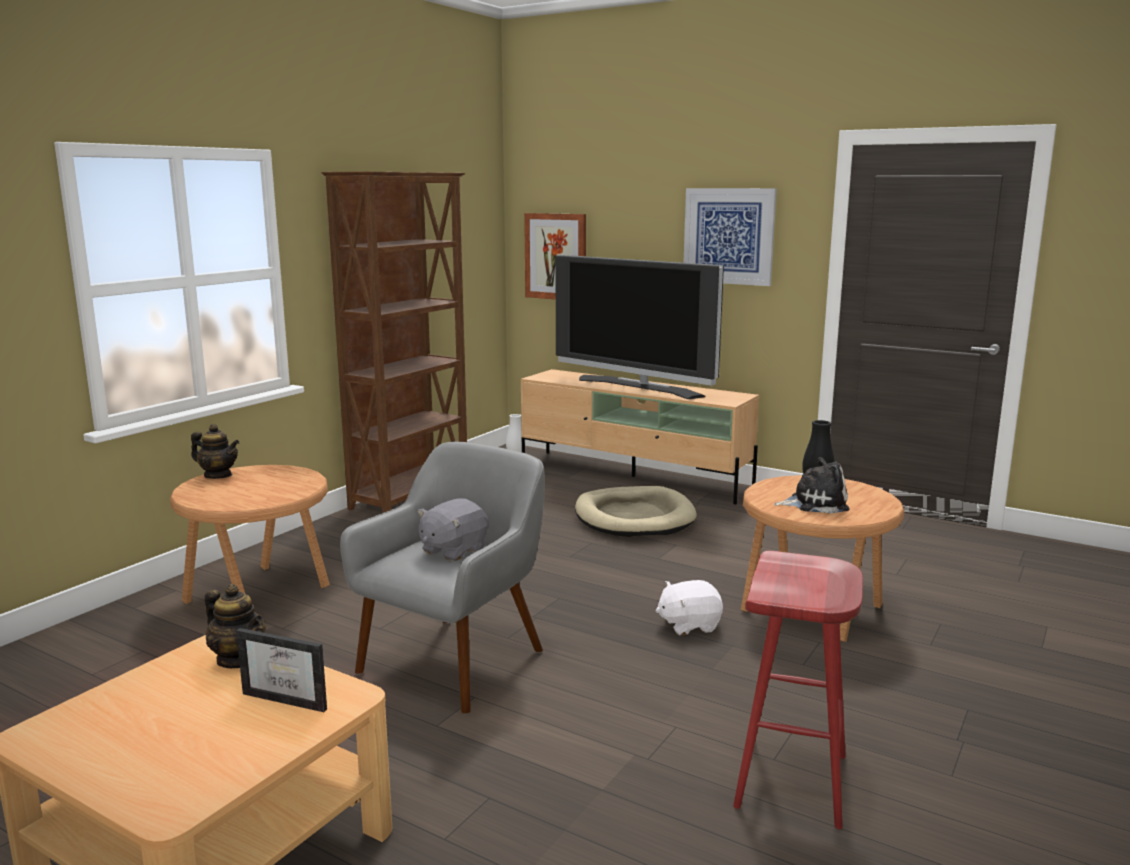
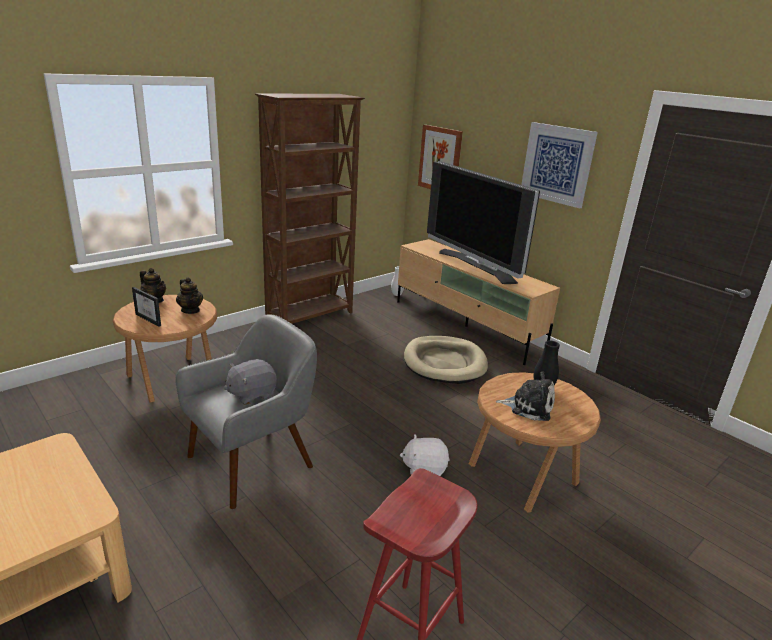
camera: 15 degrees right, 10 degrees up
(239, 659) = (57, 462): teapot -> teapot (190, 310)
(292, 697) = (61, 505): picture frame -> picture frame (152, 319)

